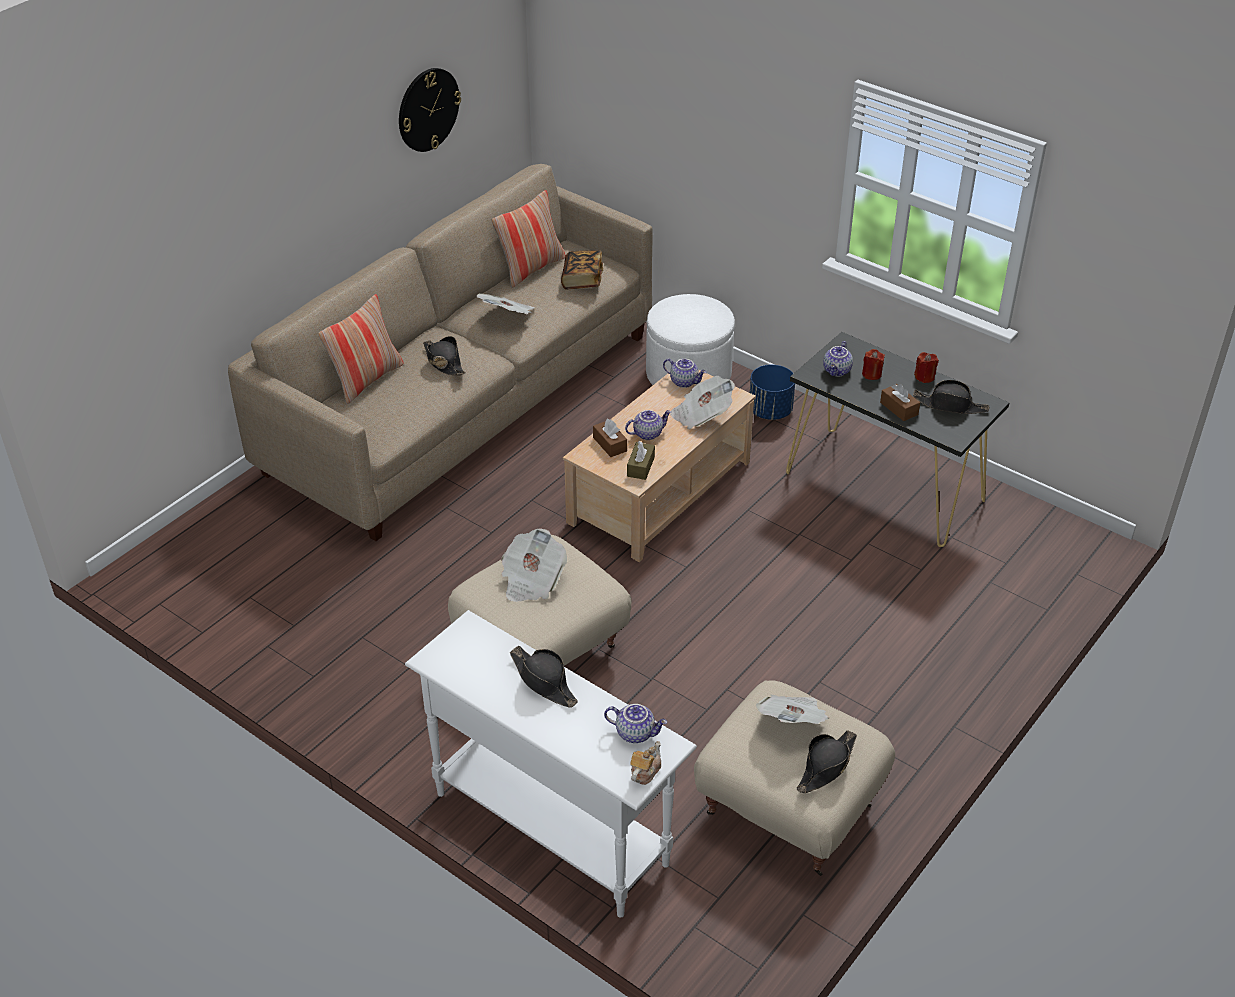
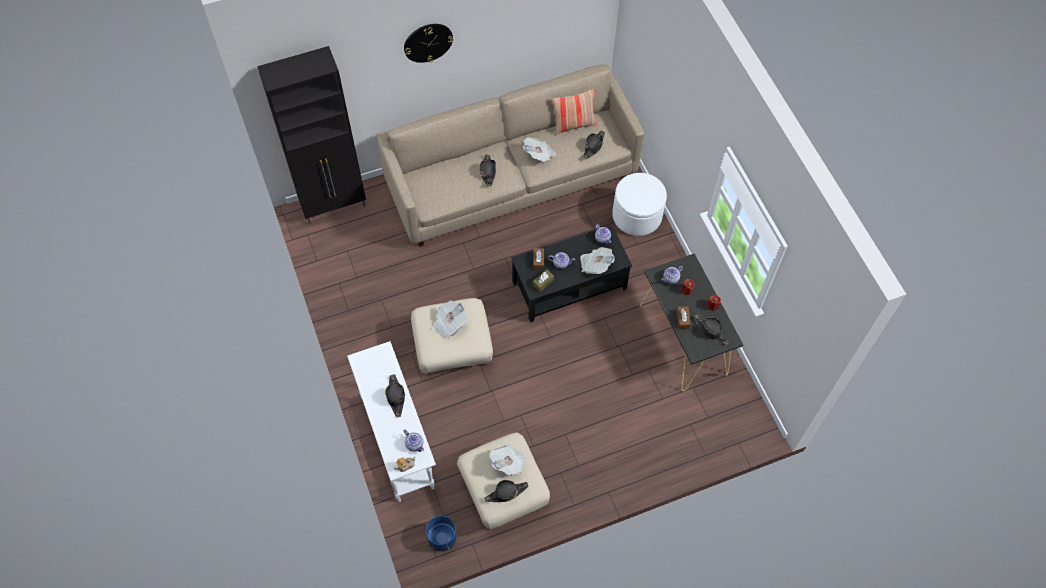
camera: 30 degrees right, 20 degrees up
(183, 546) = (334, 205): none -> black cabinet
(366, 379) = (446, 165): pillow -> none
(428, 109) = (535, 30): wall clock -> wall clock (428, 42)
(582, 279) = (593, 146): book -> black hat
(658, 491) = (569, 284): beige coffee table -> black coffee table
(770, 411) = (661, 261): blue planter -> blue planter (442, 538)

